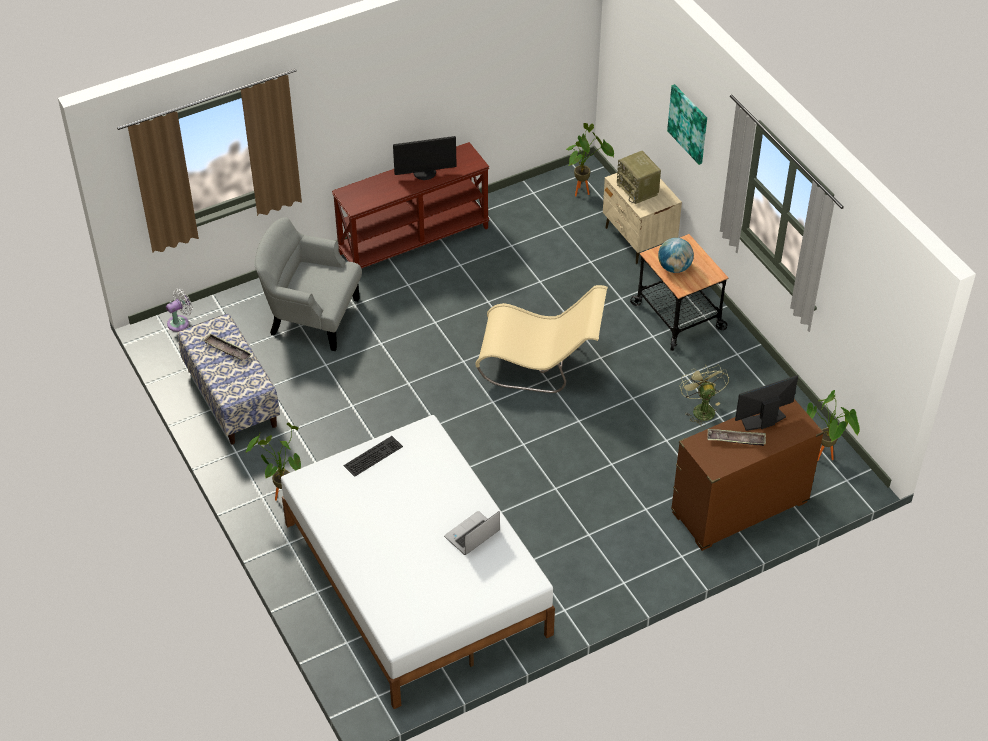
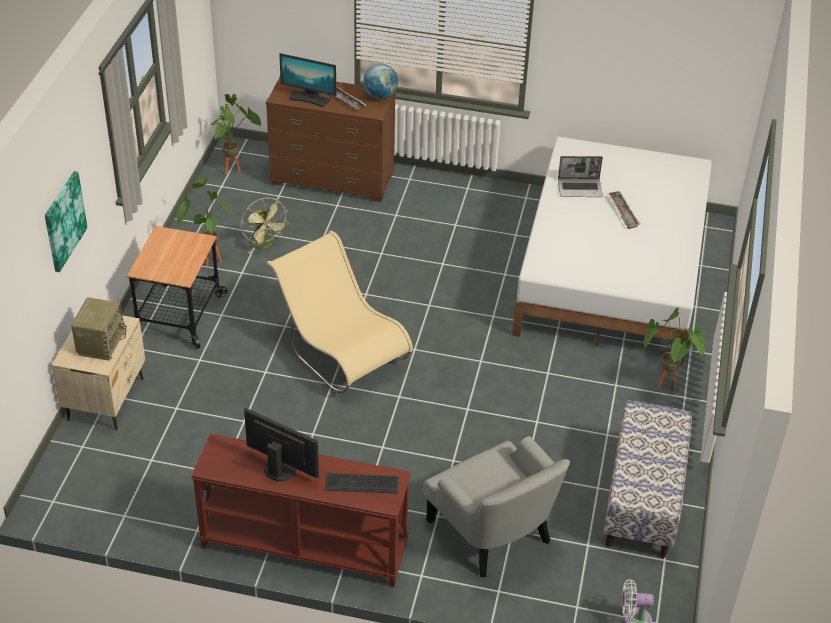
camera: 140 degrees left, 5 degrees down
(227, 350) = (642, 464): tray -> tray (623, 212)
(373, 455) = (601, 276): keyboard -> keyboard (361, 484)
(584, 191) = (77, 481): potted plant -> potted plant (207, 260)
(674, 268) = (183, 258): globe -> globe (380, 96)
(701, 409) = (265, 245): green fan -> green fan turned 60 degrees counterclockwise

